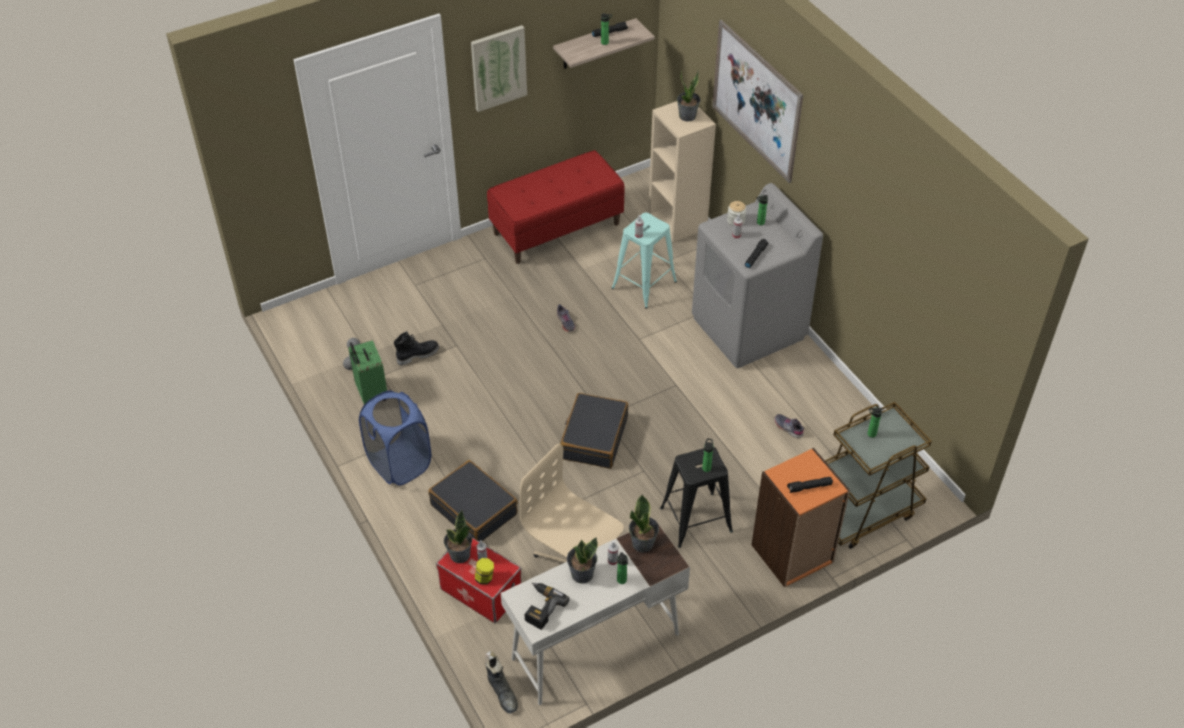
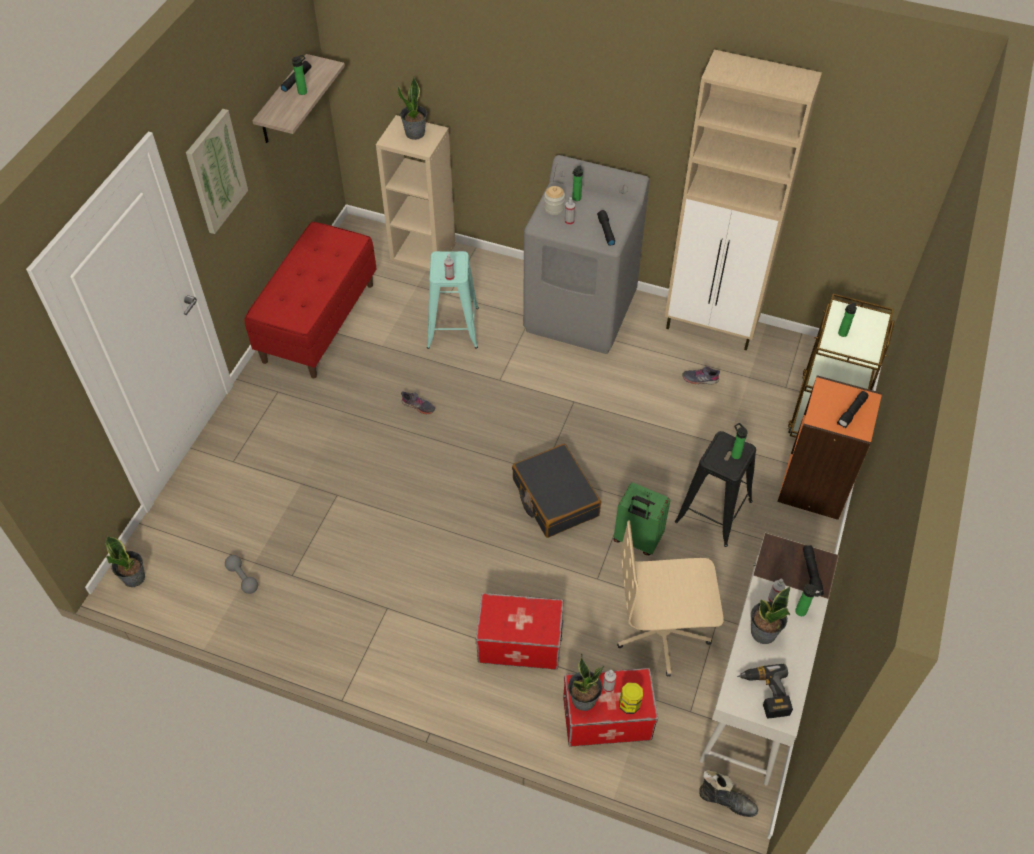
camera: 40 degrees left, 5 degrees up
(370, 394) = (300, 602): green suitcase -> green suitcase (636, 540)
(399, 463) = (401, 652): blue laundry basket -> none
(417, 355) = (308, 530): black boot -> none
(474, 509) = (519, 644): black suitcase -> storage box
(643, 543) = (780, 562): potted plant -> potted plant (134, 577)
(657, 564) = (812, 573): none -> black flashlight
(756, 100) = (510, 76): picture -> none
(839, 398) = (711, 328): none -> beige cabinet

